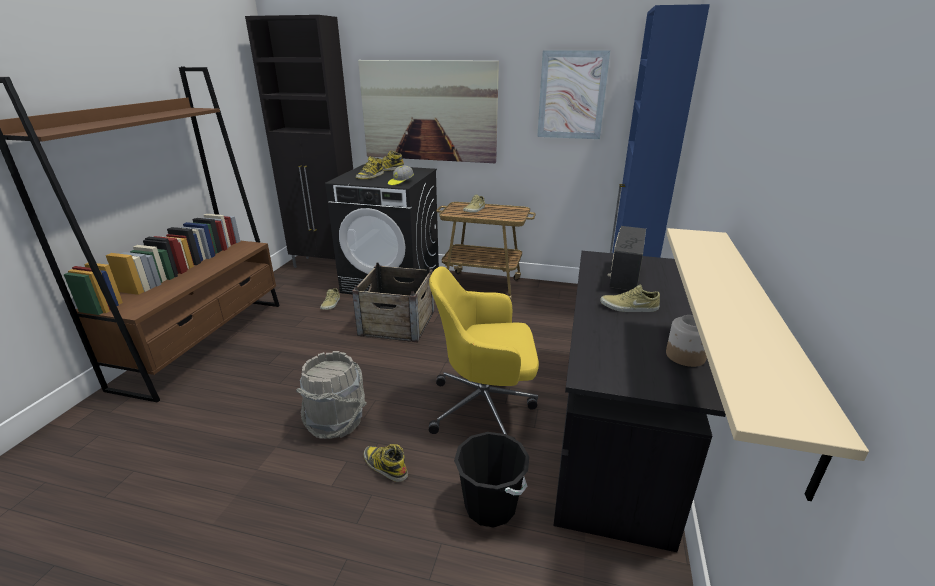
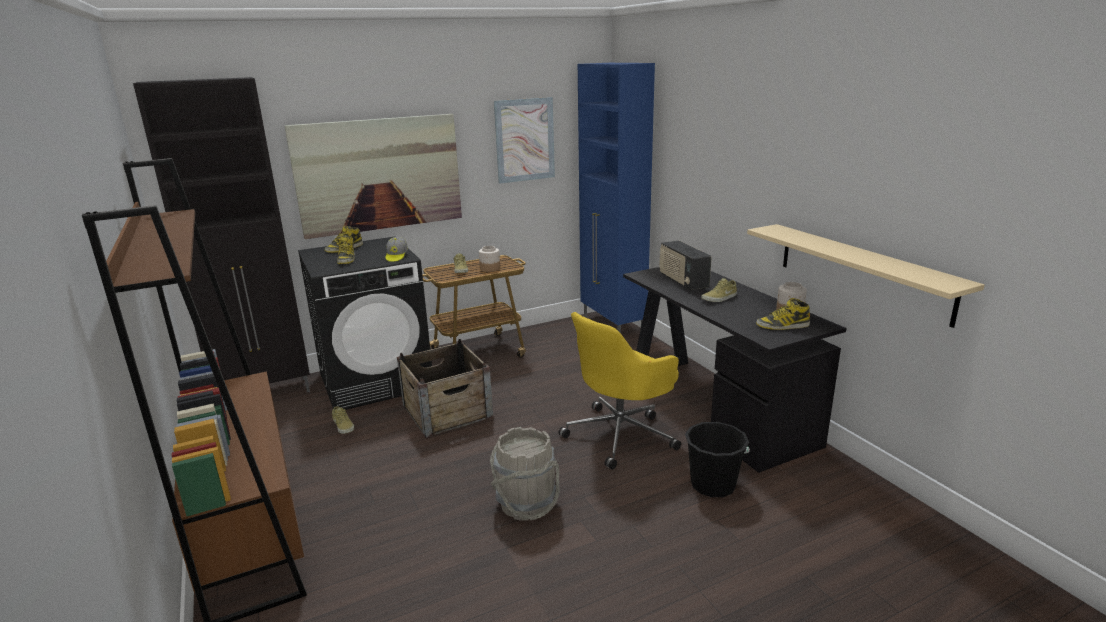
camera: 40 degrees left, 5 degrees down
(384, 466) = (613, 506): boot -> boot (782, 326)
(497, 215) = (490, 268): none -> jar

